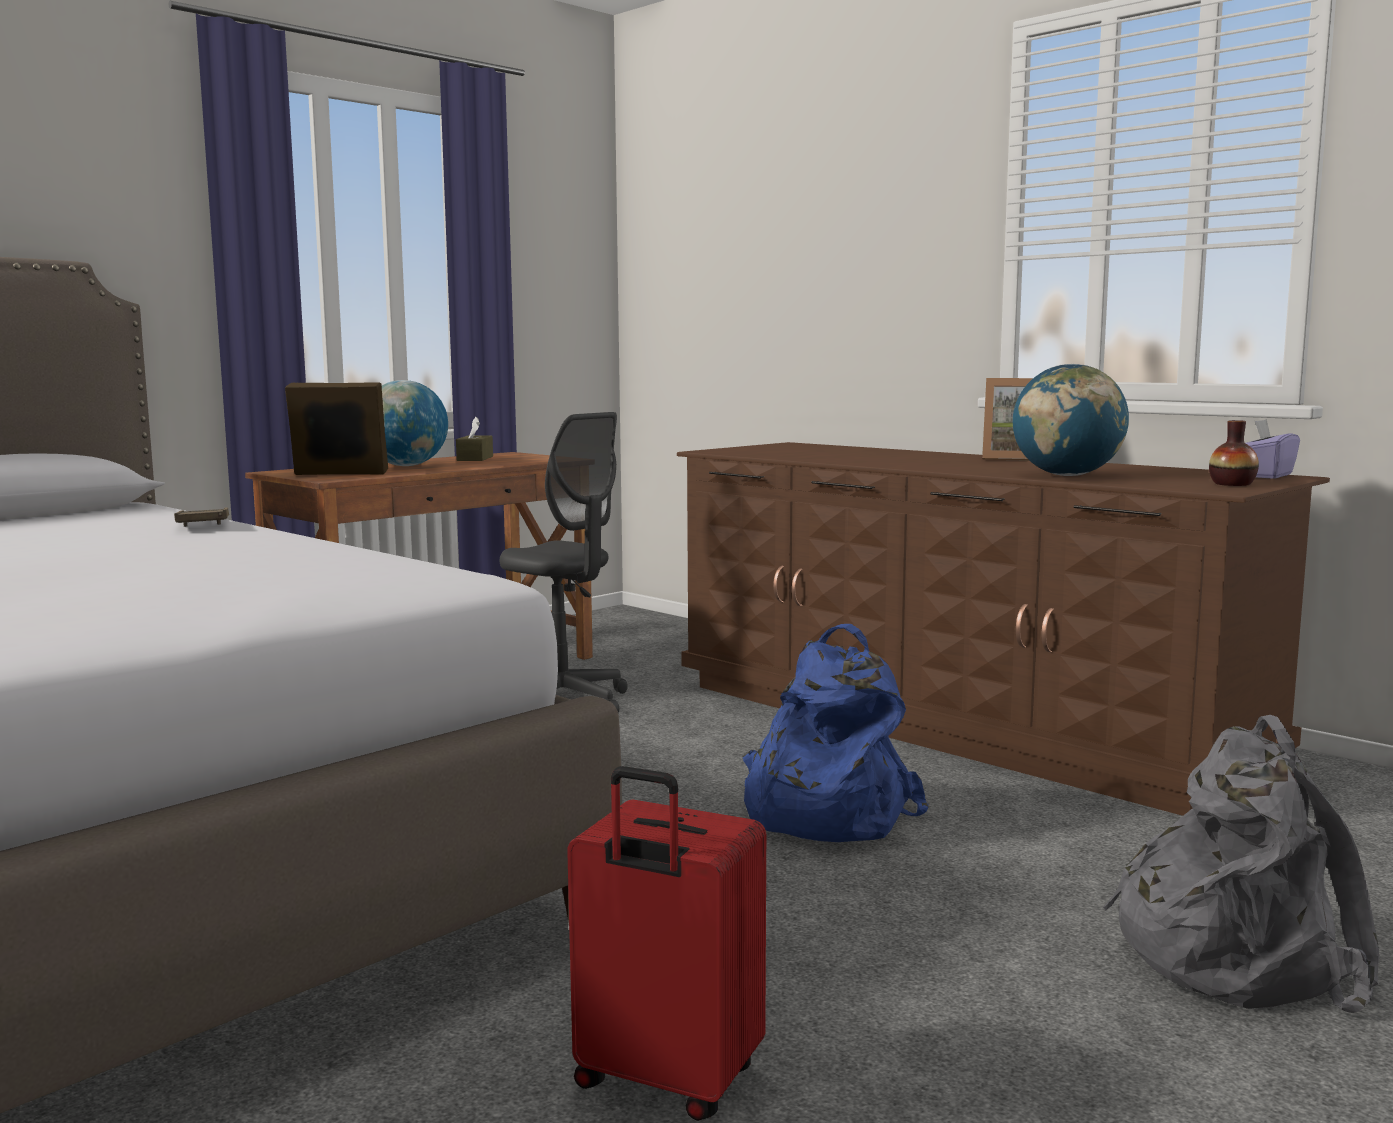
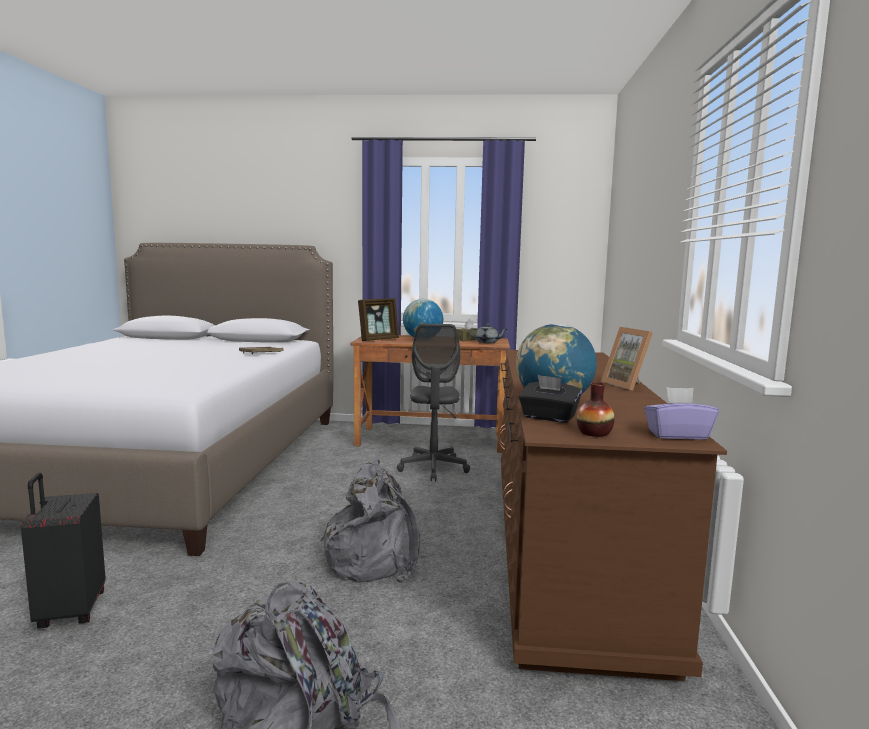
camera: 50 degrees right, 0 degrees up
(339, 474) = (379, 339): picture frame -> picture frame turned 90 degrees clockwise
(527, 458) = (487, 342): none -> grey teapot
(665, 1081) = (69, 611): red suitcase -> black suitcase
(822, 813) = (374, 559): blue backpack -> grey backpack
(1145, 483) = (548, 417): none -> black tissue box

